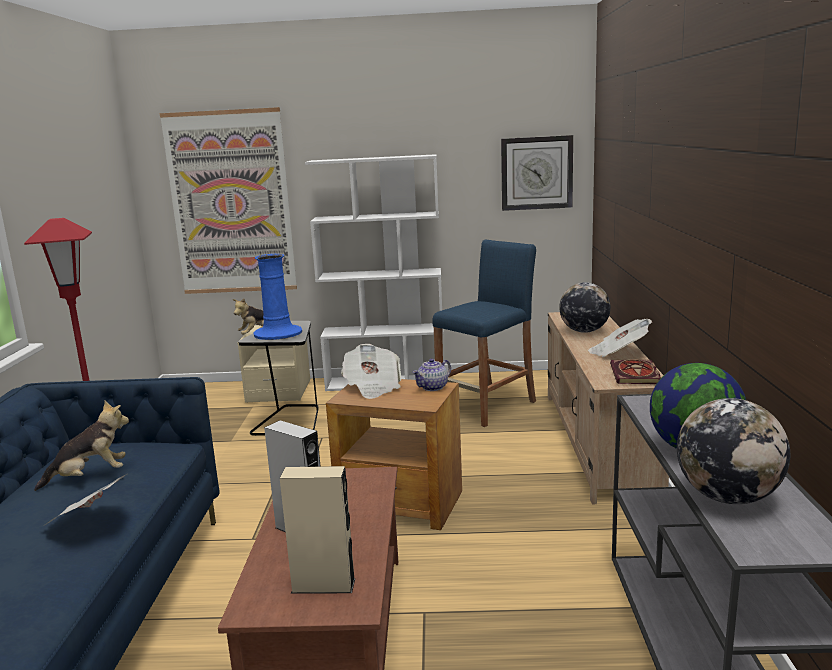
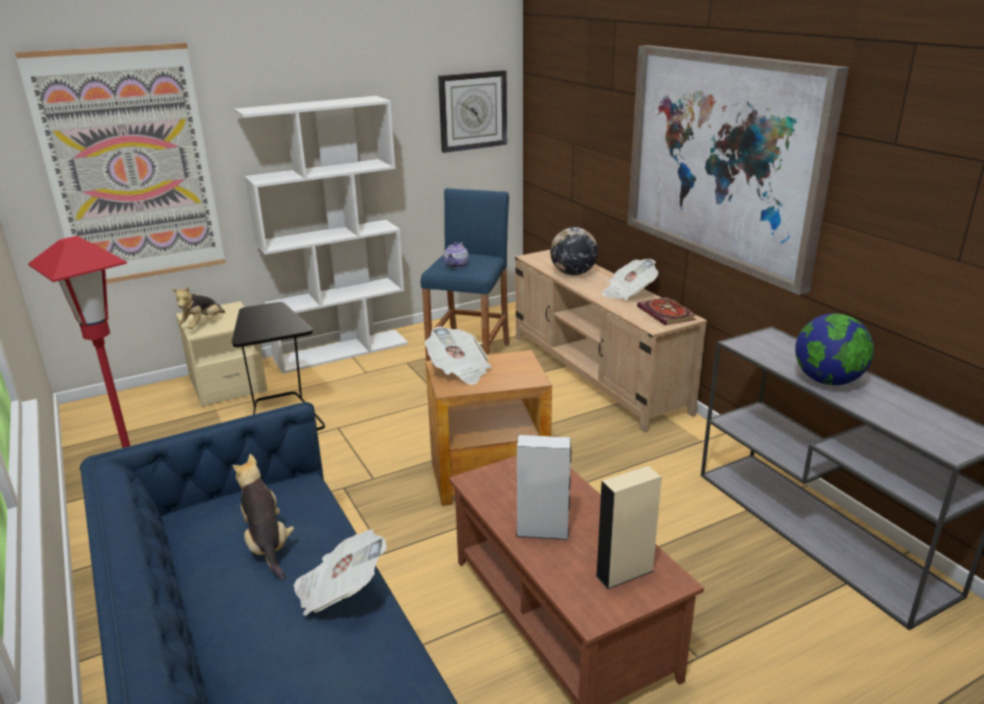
camera: 30 degrees left, 10 degrees up
(90, 477) = (267, 544): plush toy -> plush toy turned 60 degrees counterclockwise
(278, 333) = (268, 324): blue vase -> none
(433, 387) = (516, 359): teapot -> teapot (456, 265)
(686, 200) = (722, 159): none -> picture
(728, 497) = (892, 415): globe -> none

